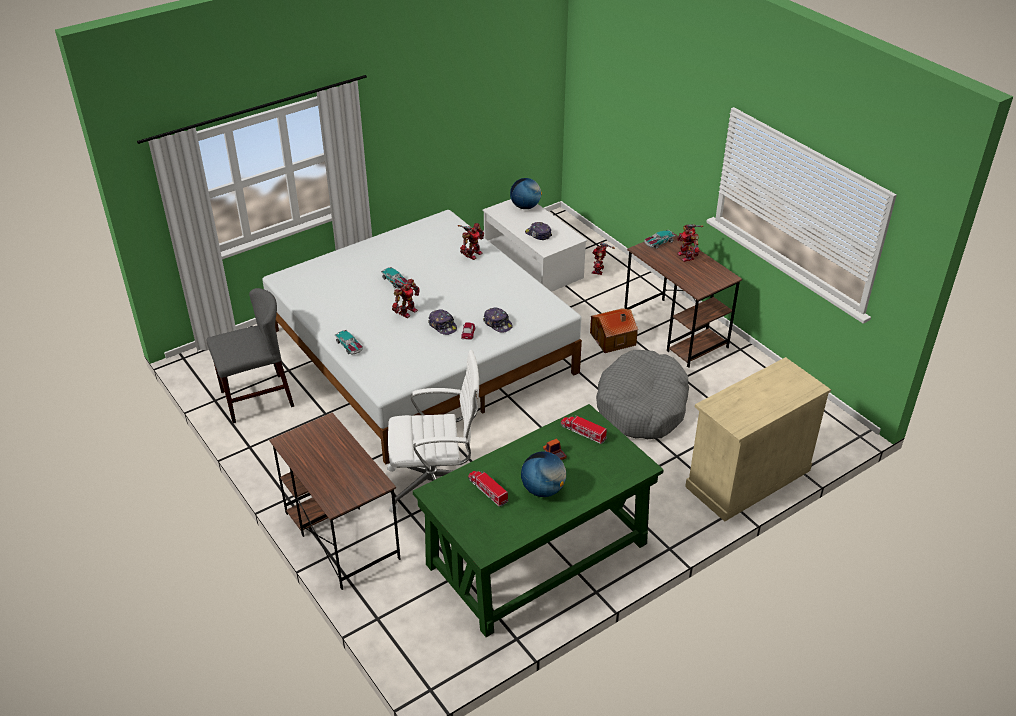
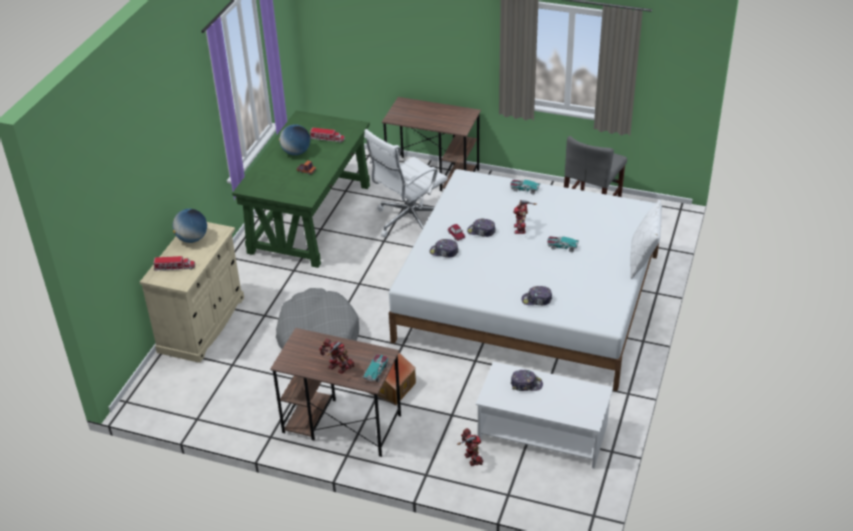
camera: 145 degrees right, 0 degrees up
(352, 243) = (643, 260): none -> white pillow
(472, 254) = (537, 300): toy robot -> cap
(525, 207) = (577, 413): globe -> globe (192, 239)
(583, 432) = (300, 189): toy truck -> toy truck (174, 267)

